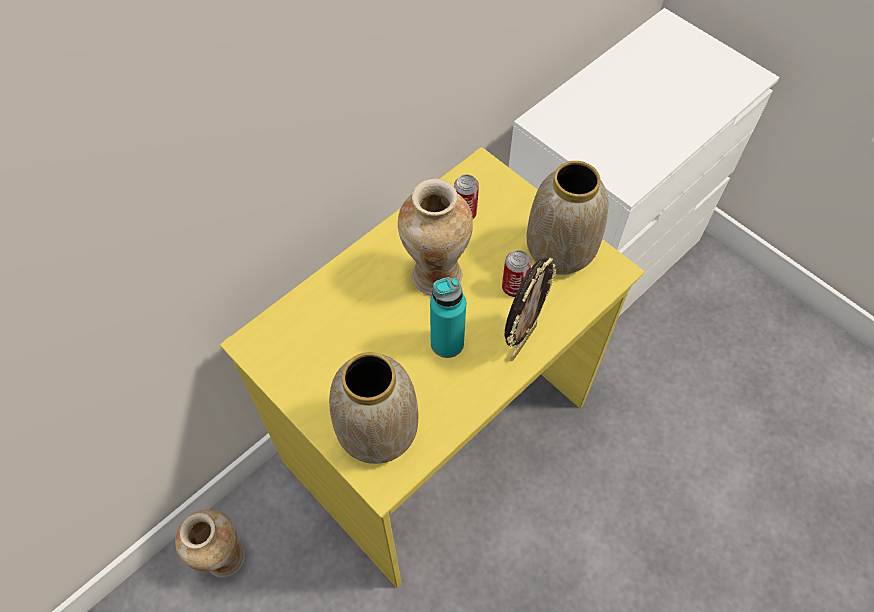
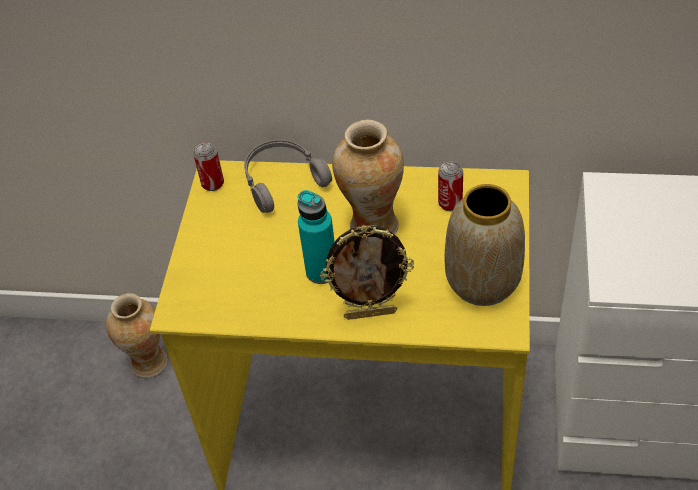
camera: 55 degrees right, 10 degrees down
(317, 301) = (282, 180): none -> grey headphones
(378, 430) = (213, 283): vase -> none
(514, 287) = (414, 277): can -> can (212, 183)

